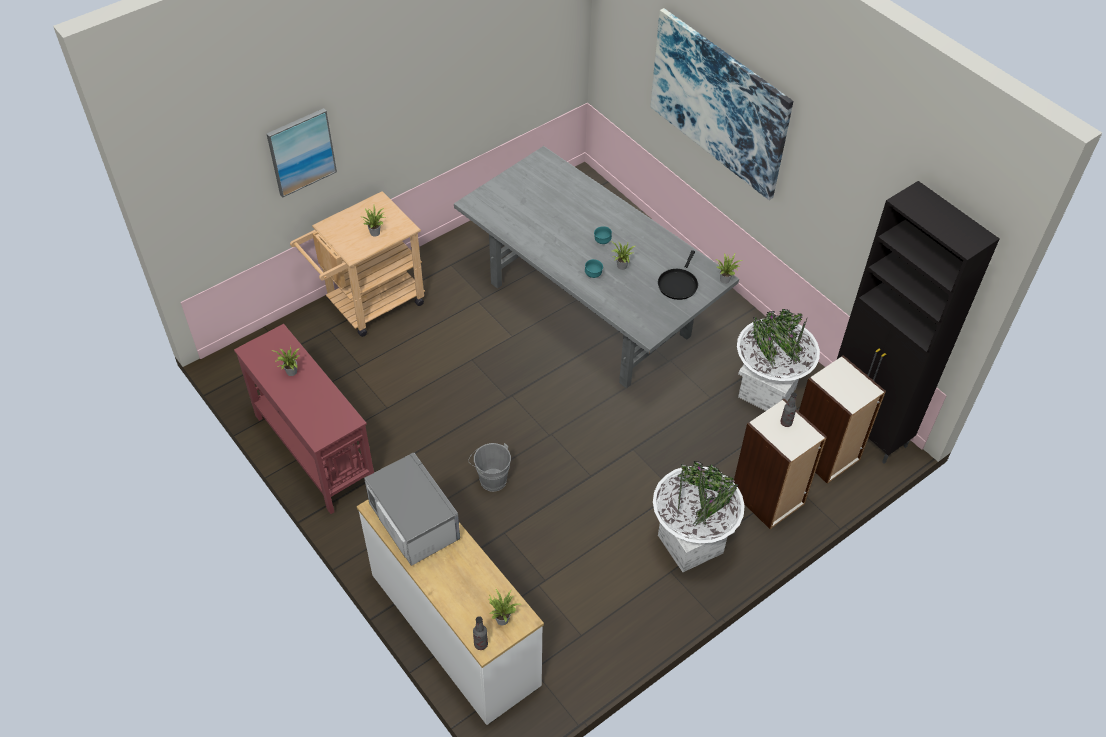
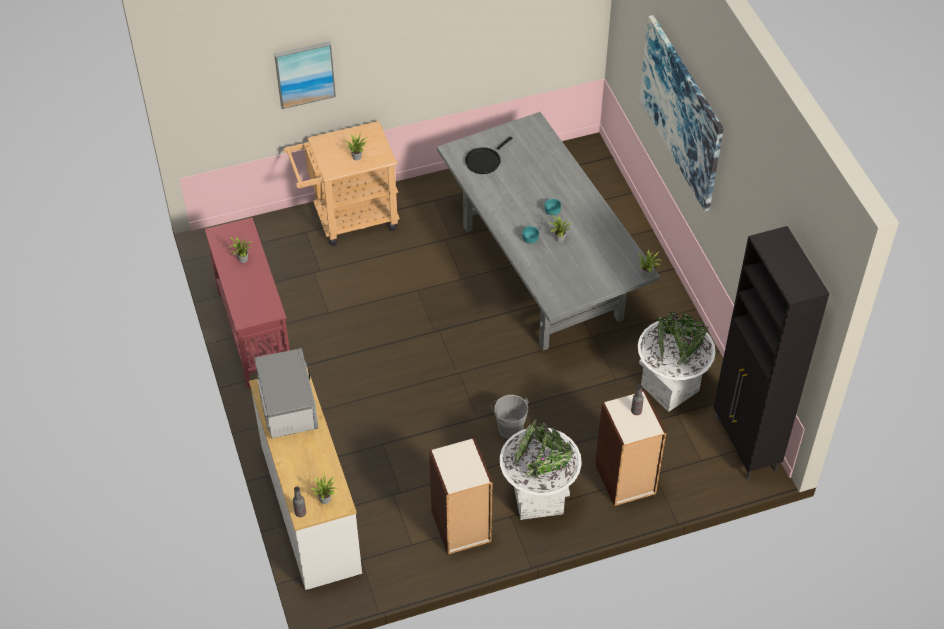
camera: 20 degrees right, 0 degrees up
(491, 478) = (391, 396): grey bucket -> grey bucket (509, 427)
(678, 284) = (602, 267): black frying pan -> black frying pan (484, 161)
(824, 454) = (695, 456): bookcase -> bookcase (461, 527)

